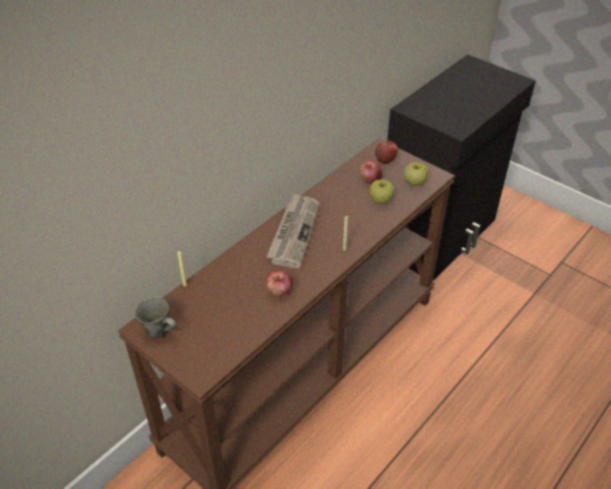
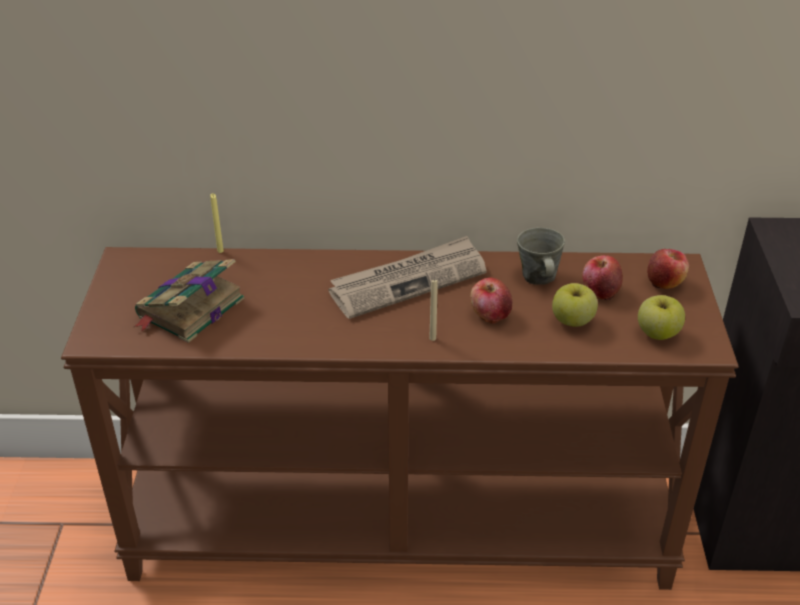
camera: 50 degrees right, 5 degrees down
(159, 331) = (131, 273): grey mug -> grey mug (538, 277)
(221, 323) = (189, 309): none -> book
(279, 291) = (290, 325): apple -> apple (490, 314)

